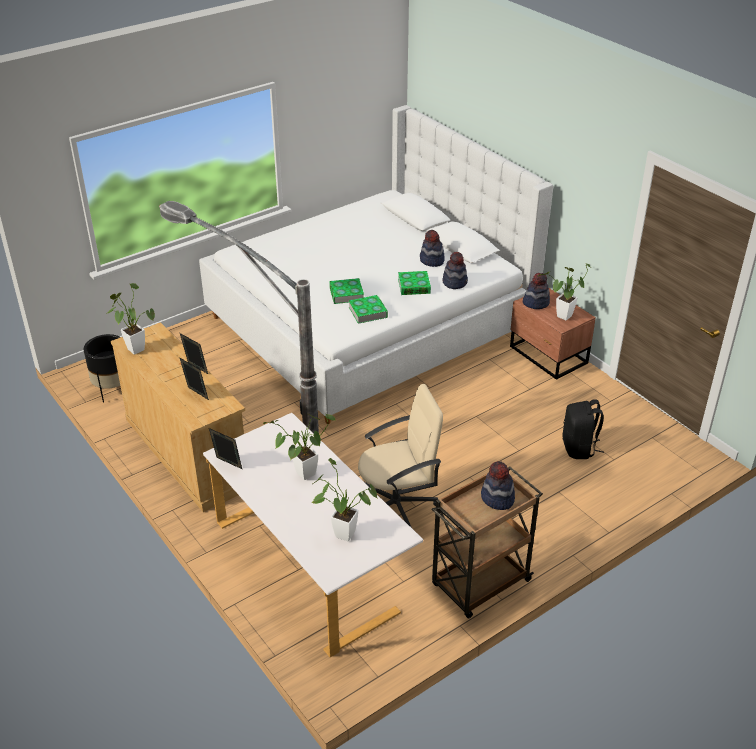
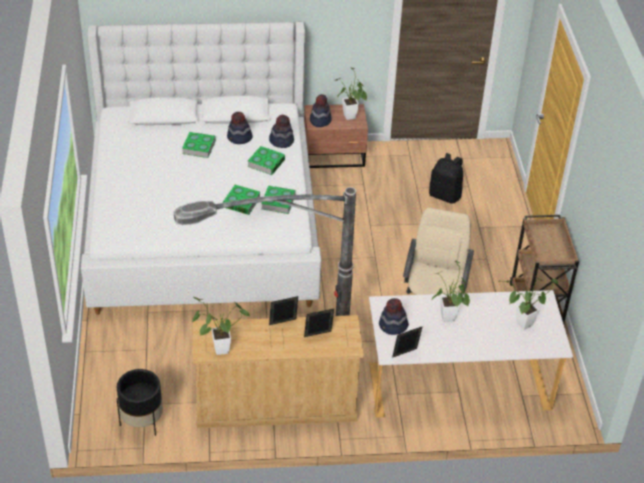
camera: 60 degrees left, 5 degrees up
(394, 247) = (199, 147): none -> book
(497, 498) = (548, 237): hat -> hat (393, 326)

